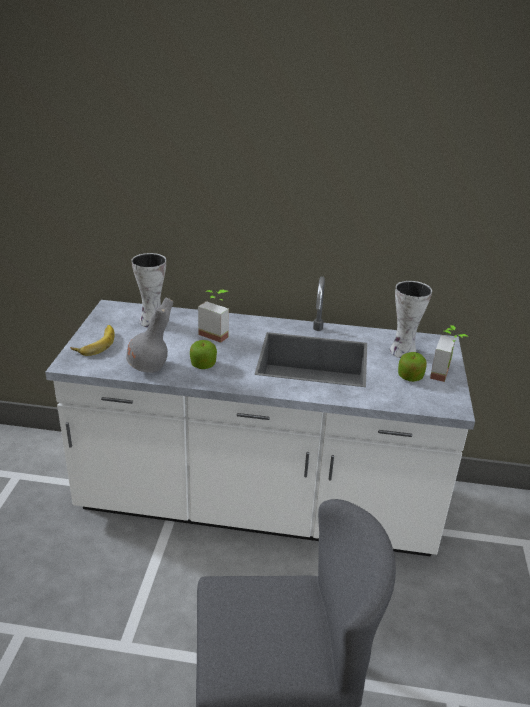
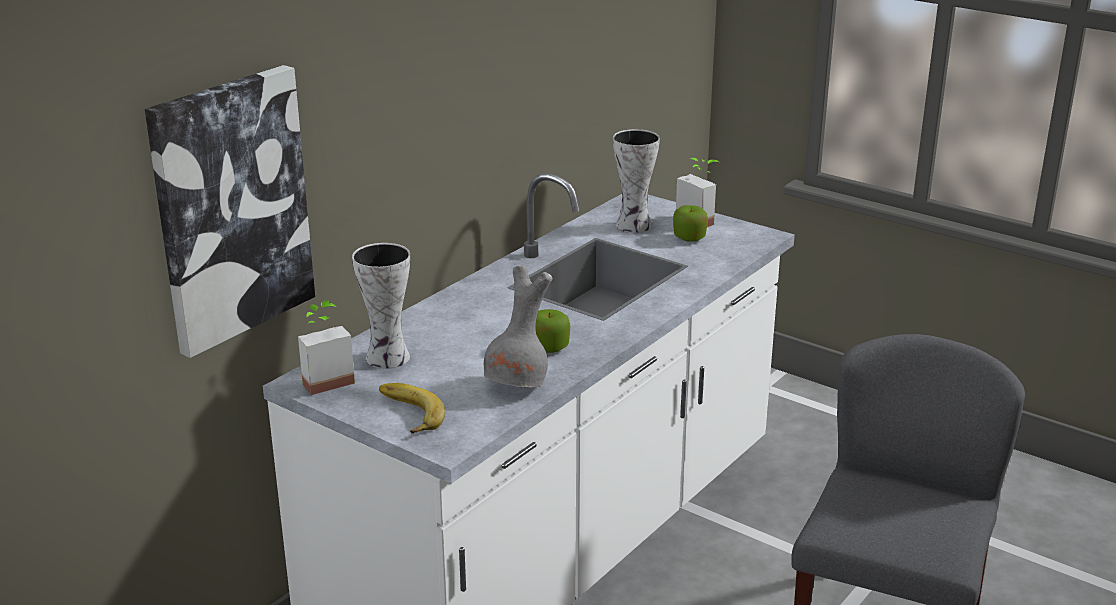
camera: 60 degrees left, 5 degrees down
(92, 198) = (231, 208): none -> picture
(216, 333) = (475, 320): potted plant -> potted plant (325, 380)

